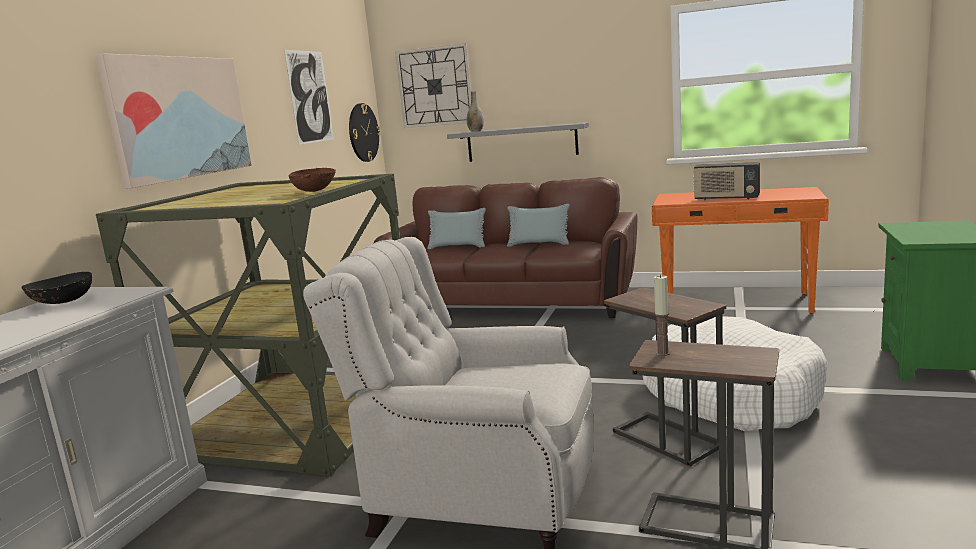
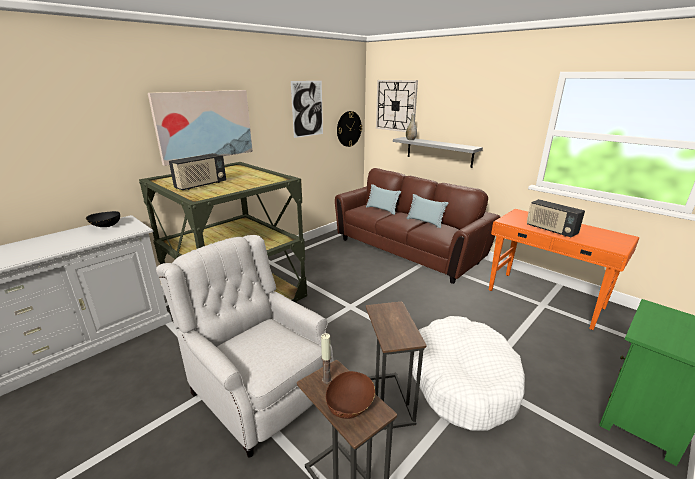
camera: 25 degrees right, 10 degrees up
(240, 200) = (201, 185): none -> radio
(315, 191) = (238, 188): brown bowl -> brown bowl (350, 407)

